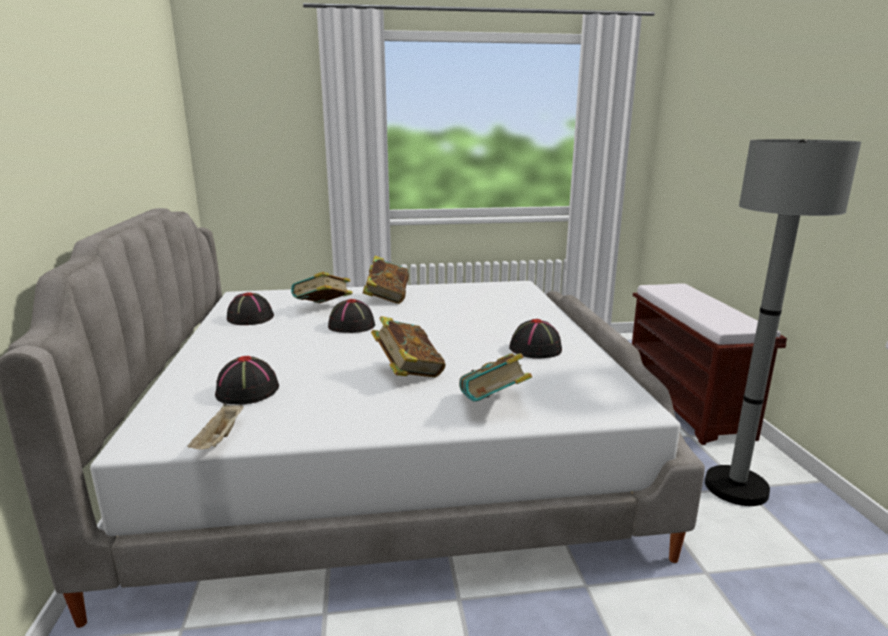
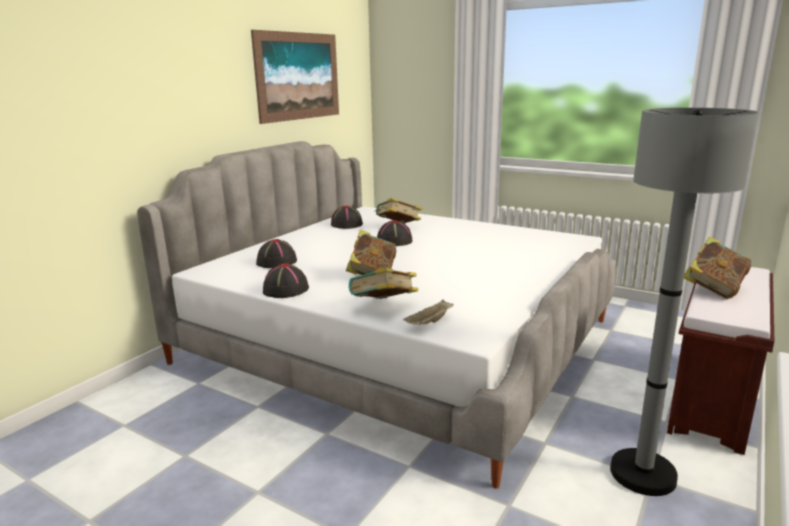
camera: 40 degrees right, 0 degrees up
(131, 110) = (298, 76): none -> picture
(220, 439) = (228, 280): beige tray -> beige tray (429, 323)
(387, 299) = (451, 229): book -> book (713, 289)
(536, 349) = (487, 284): black hat -> black hat (285, 290)

